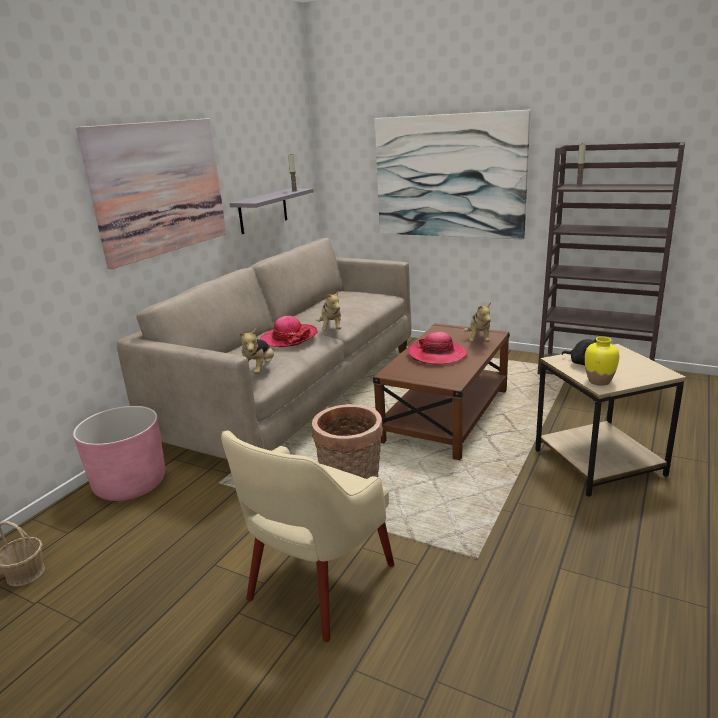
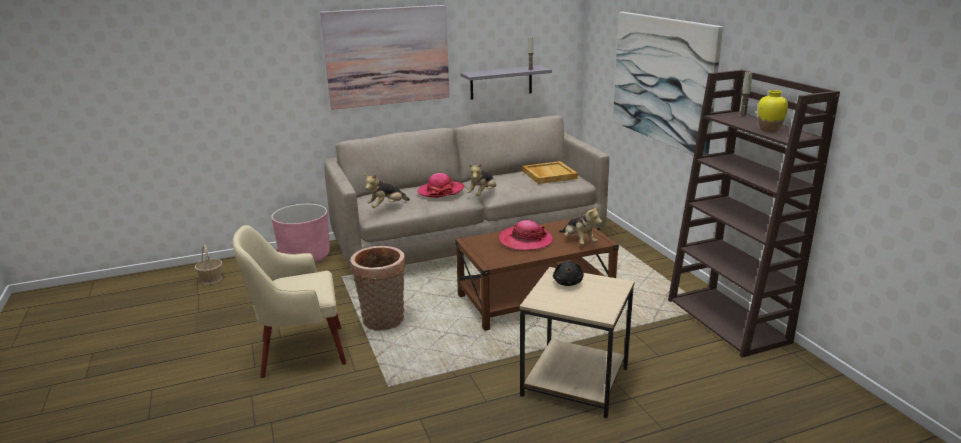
camera: 40 degrees right, 0 degrees up
(355, 297) = (548, 174): none -> beige tray
(479, 340) = (578, 242): plush toy -> plush toy turned 75 degrees counterclockwise
(599, 381) = (543, 298): yellow vase -> yellow vase (769, 130)

